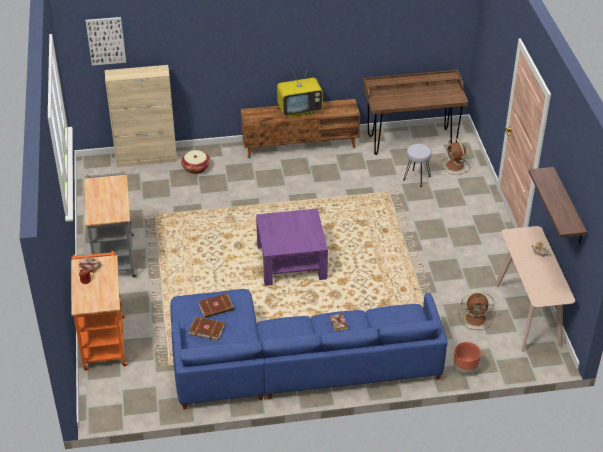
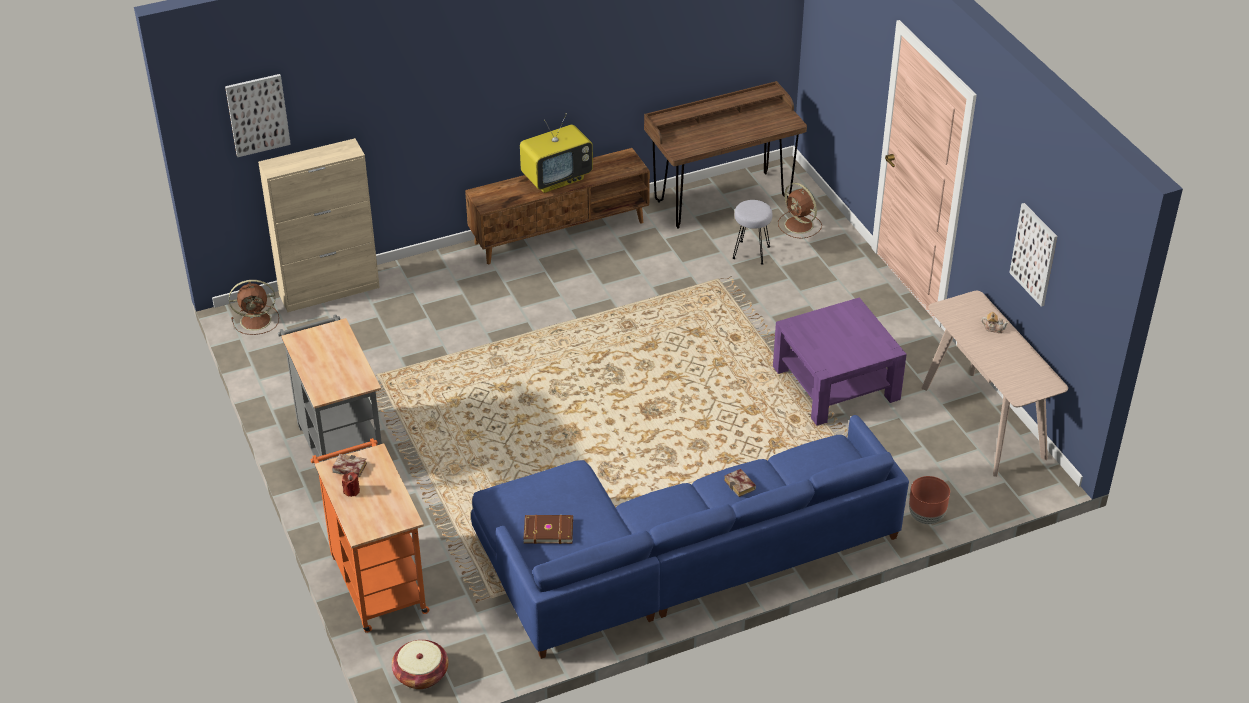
camera: 15 degrees left, 0 degrees up
(196, 168) = (413, 292): basket -> basket (421, 674)
(216, 307) = (549, 495): brown book -> none
(291, 261) = (615, 408): purple coffee table -> purple coffee table (836, 383)
(476, 318) = (914, 442): brown fan -> brown fan (257, 320)
(568, 207) = (1034, 254): shelf -> picture

